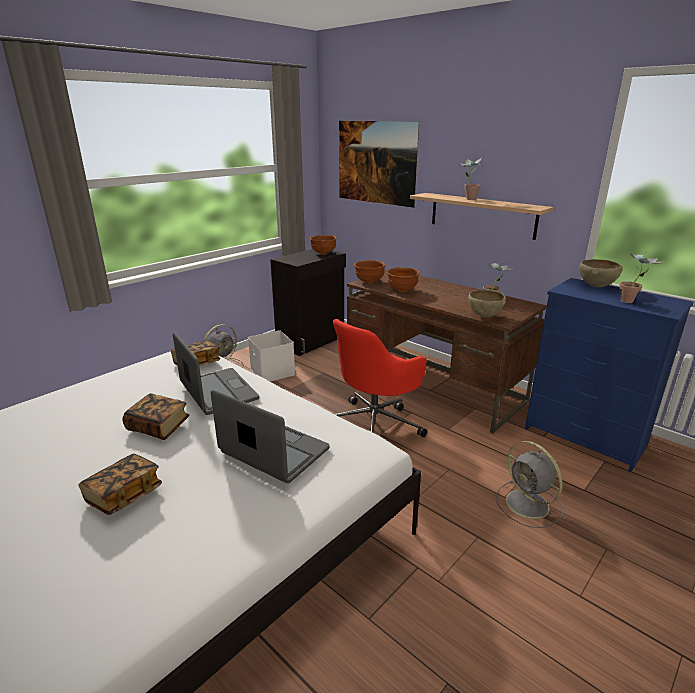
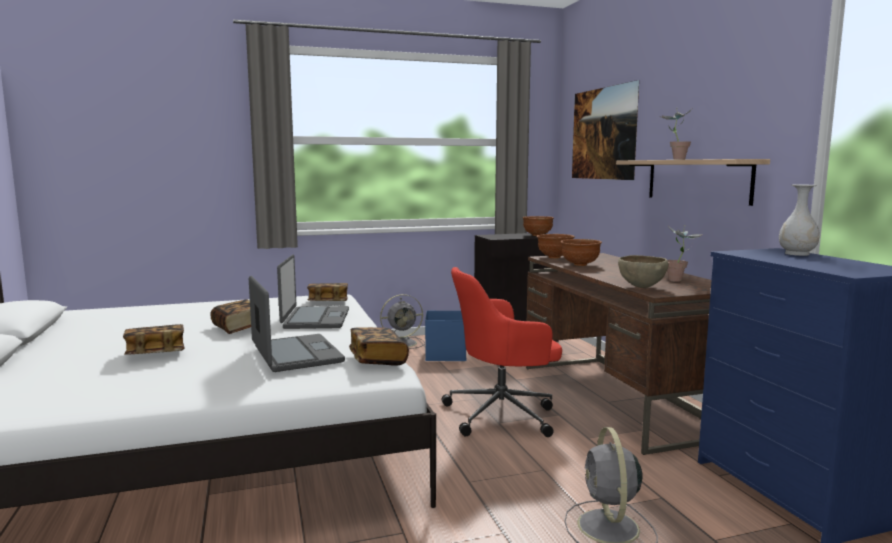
camera: 30 degrees right, 15 degrees down
(273, 372) = (446, 355): white storage box -> blue storage box
(347, 434) = (377, 359): none -> book
(596, 286) = (797, 254): brown bowl -> white vase
(631, 301) = (818, 264): potted plant -> none

